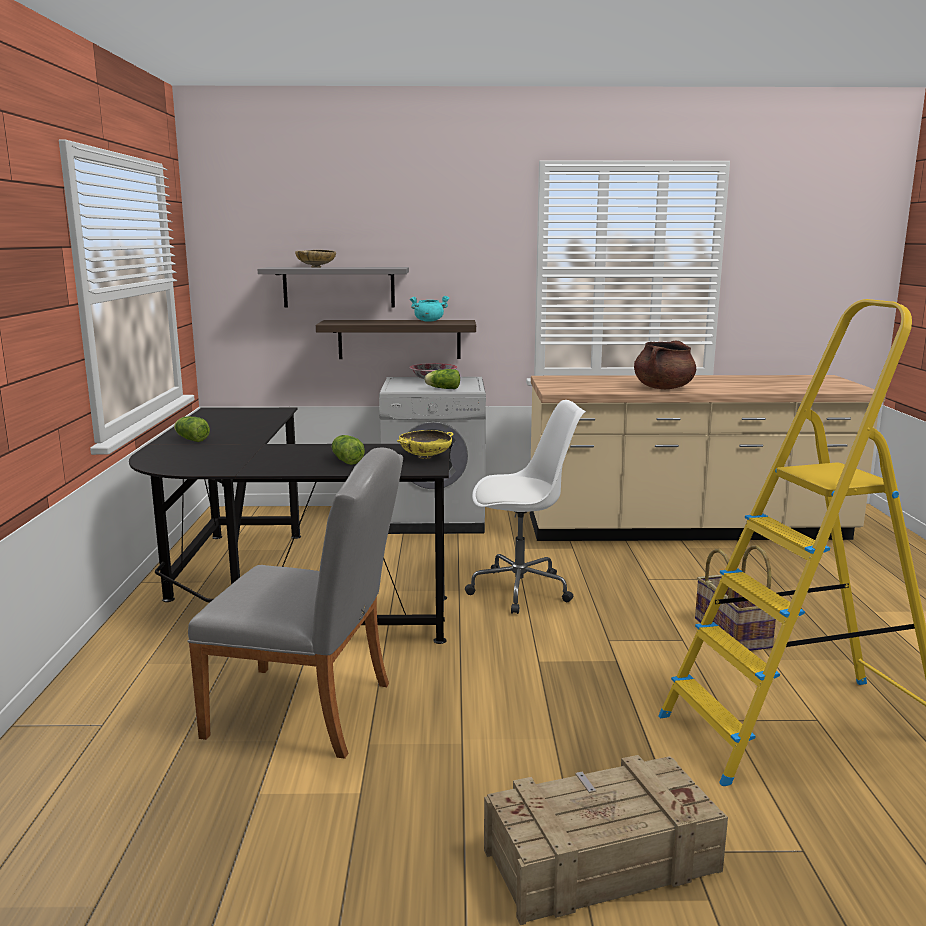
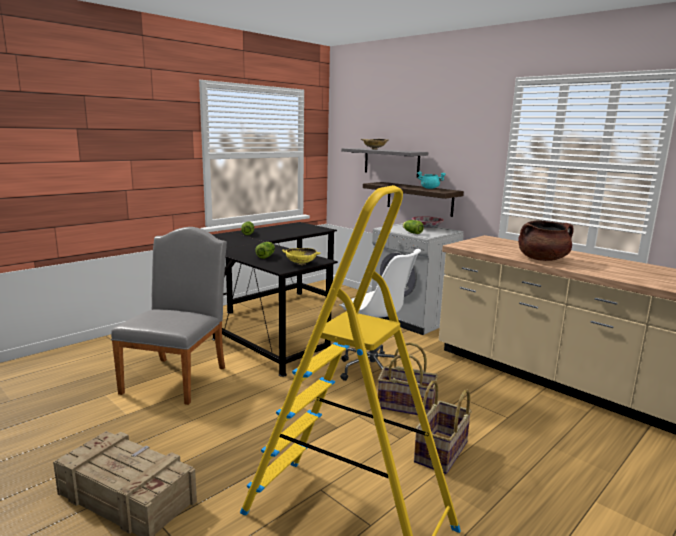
camera: 45 degrees right, 0 degrees up
(312, 711) = (178, 376): grey chair -> grey chair turned 135 degrees counterclockwise
(623, 608) = (406, 405): none -> basket

